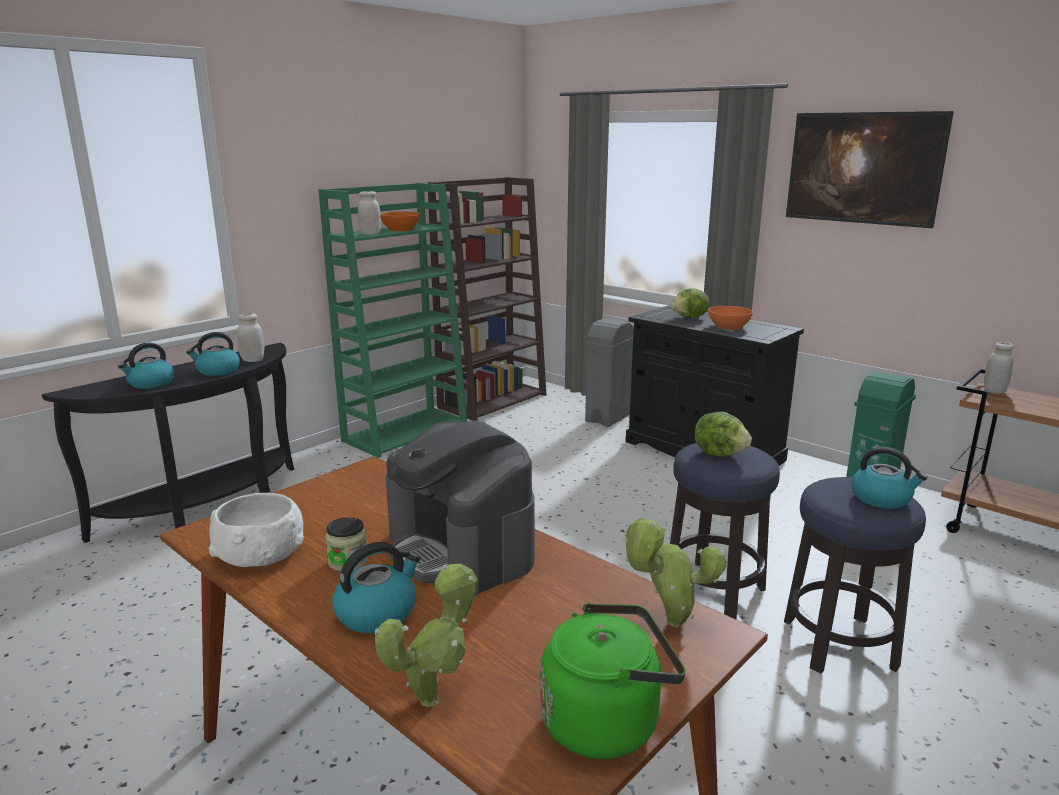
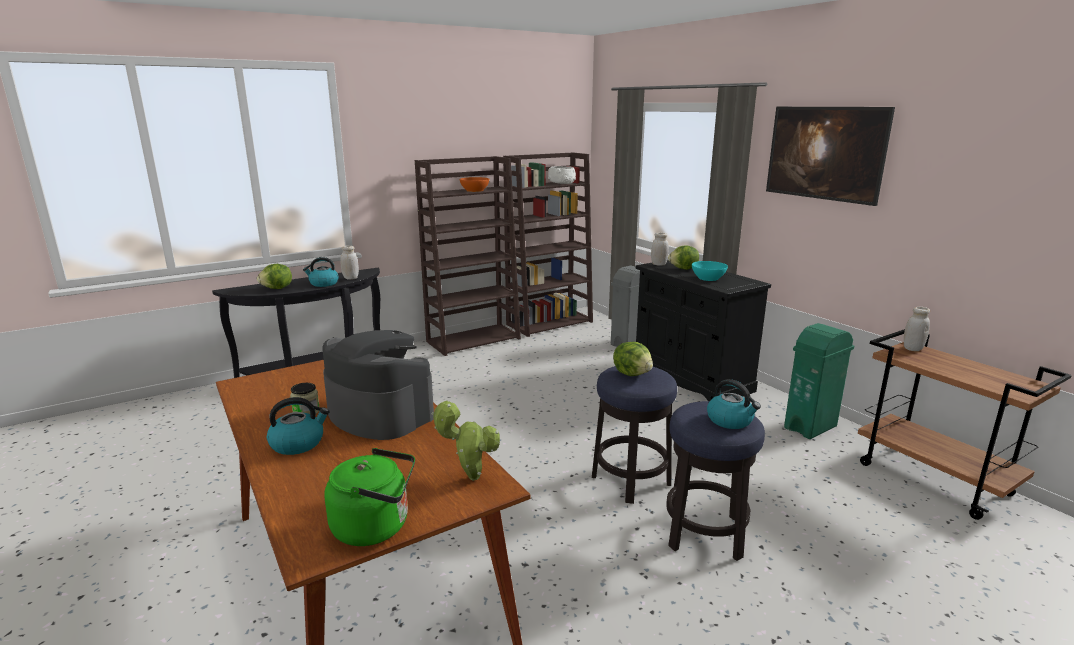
camera: 15 degrees right, 0 degrees up
(150, 383) = (277, 289): kettle -> lettuce
(260, 552) = (261, 399): white bowl -> white bowl (561, 183)
(370, 234) = (448, 193): white jar -> white jar (658, 264)
(406, 432) = (474, 339): green bookcase -> brown bookcase
(434, 696) = (290, 495): potted plant -> none
(461, 550) = (379, 414): coffee machine -> coffee machine turned 150 degrees clockwise
(728, 327) = (708, 278): orange bowl -> turquoise bowl

